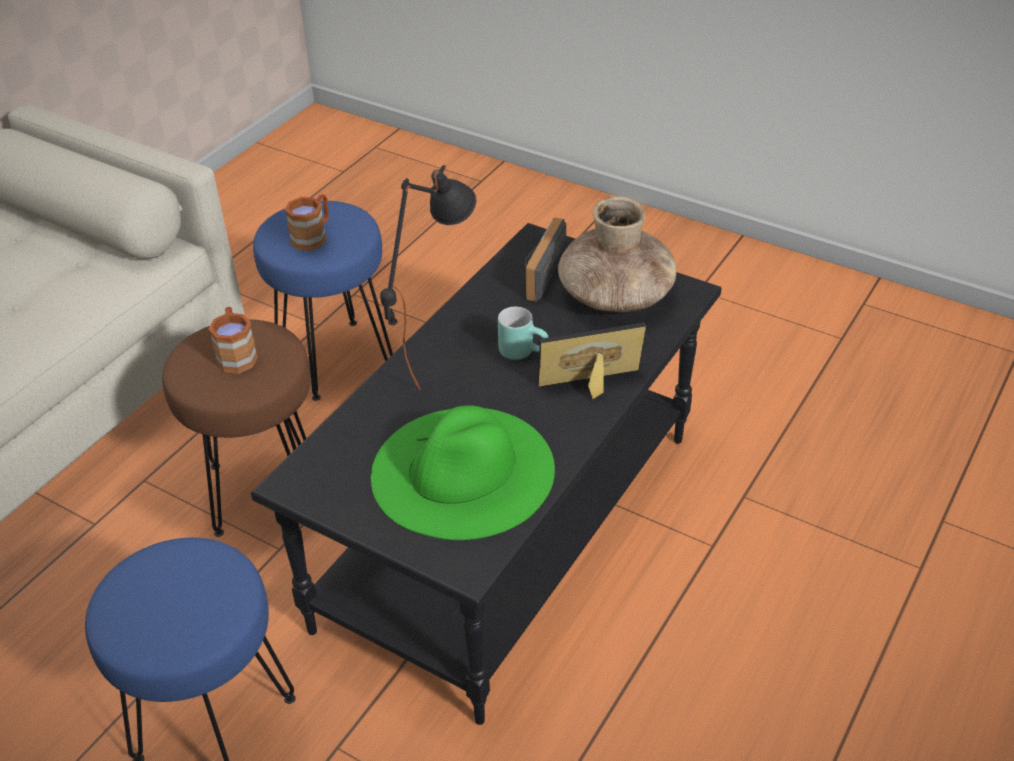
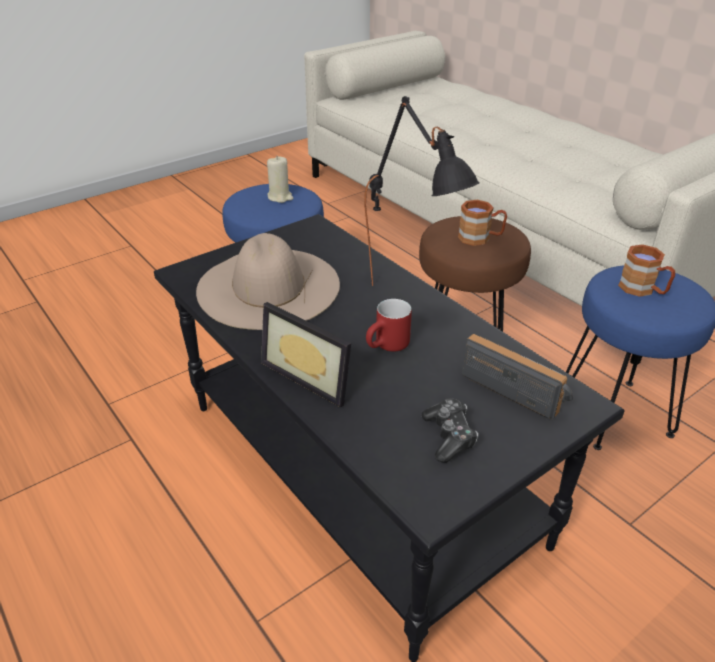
camera: 110 degrees right, 5 degrees down
(157, 593) = (280, 197): none -> beige candle
(463, 471) = (268, 286): green hat -> beige hat
(524, 351) = (388, 348): turquoise mug -> red mug
(592, 387) = (312, 374): picture frame -> picture frame turned 120 degrees clockwise
(616, 295) = (449, 436): brown vase -> game controller

